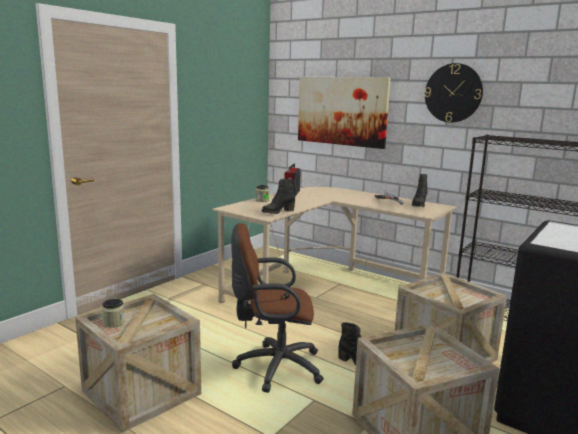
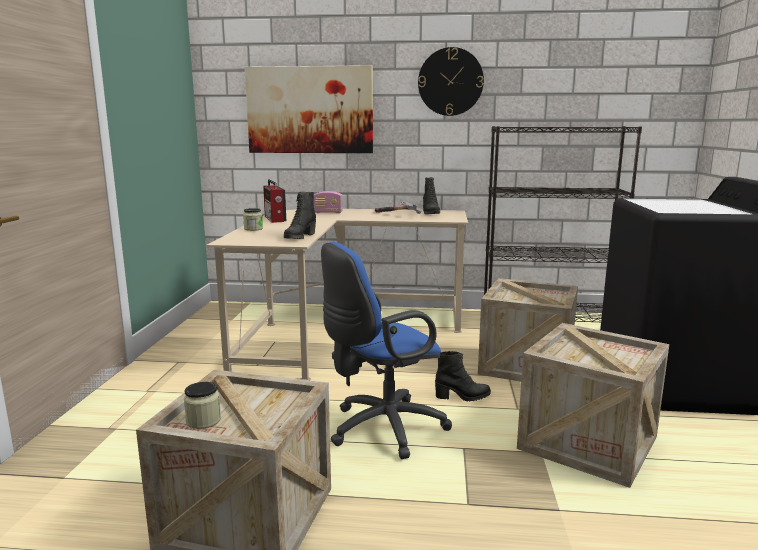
camera: 30 degrees left, 0 degrees up
(274, 367) = (381, 429): brown office chair -> blue office chair
(339, 193) = (328, 212): none -> radio

